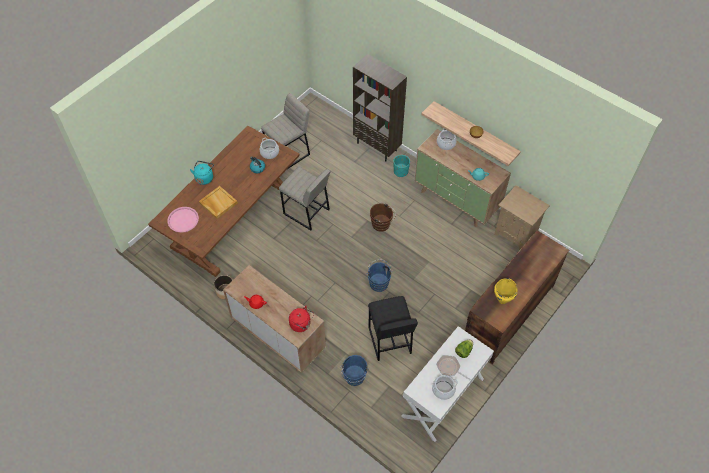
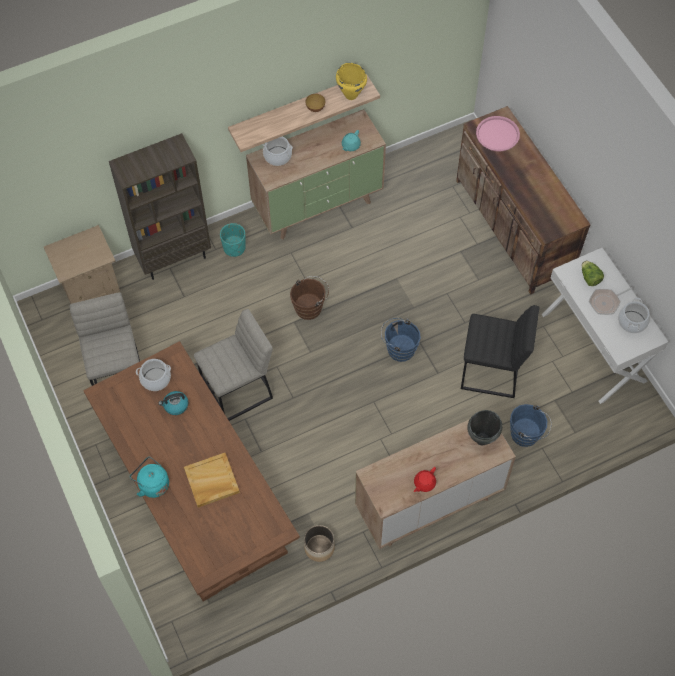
camera: 65 degrees left, 5 degrees up
(183, 220) = (217, 540): pink tray -> pink tray (497, 134)
(301, 324) = (482, 439): red kettle -> black cooking pot
(502, 300) = (545, 203): yellow cooking pot -> yellow cooking pot (351, 95)
(515, 234) = (404, 167): beige nightstand -> beige nightstand (93, 293)

